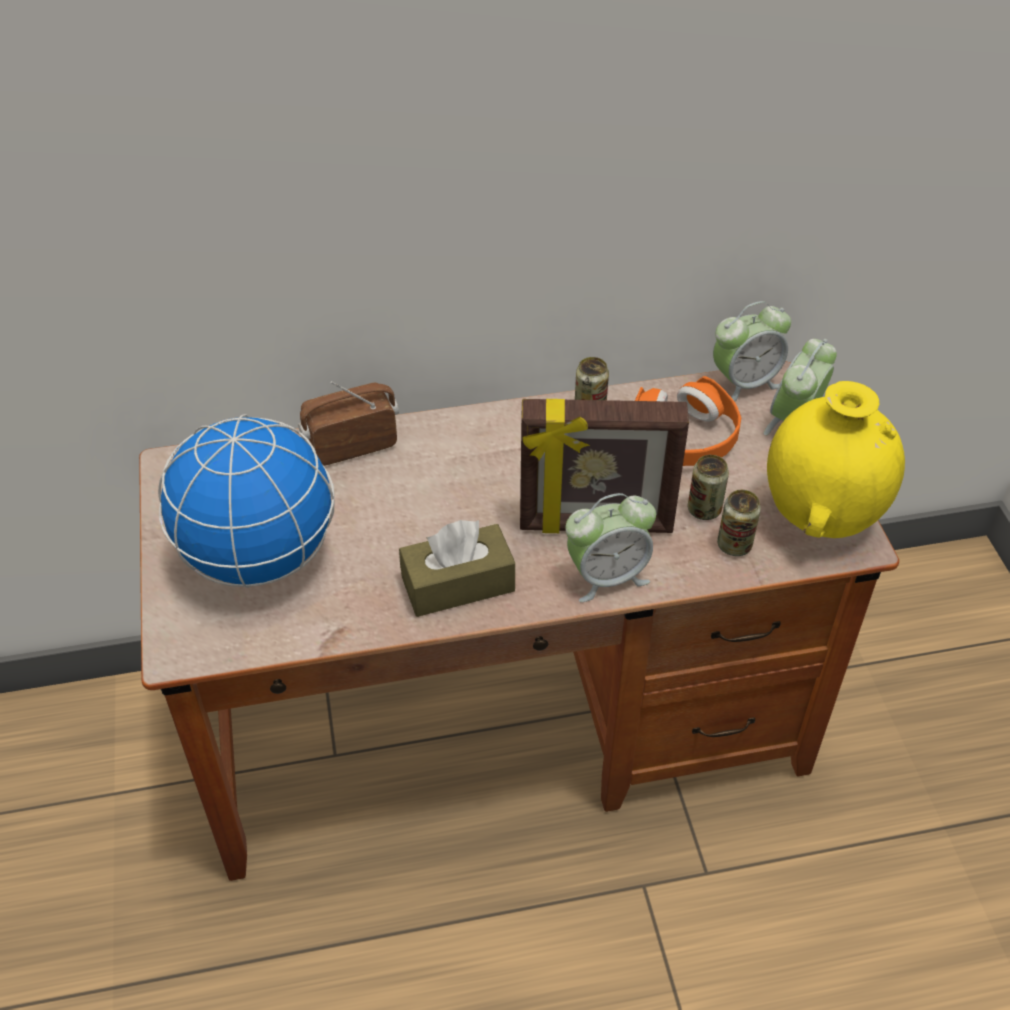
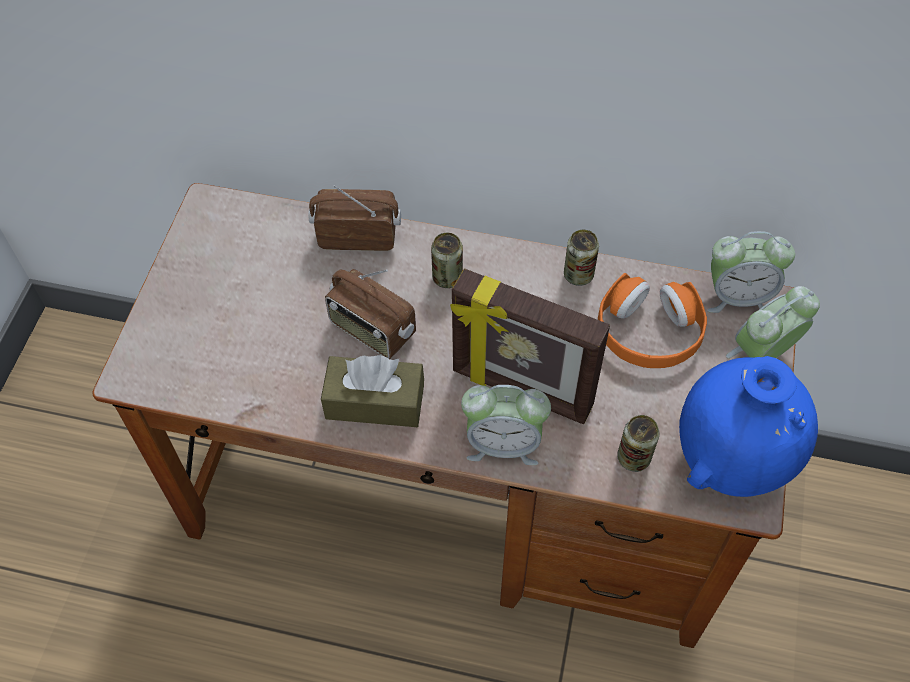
camera: 25 degrees right, 10 degrees up
(258, 558) = (231, 315): globe -> none
(416, 522) = (371, 330): none -> radio
(704, 509) = (626, 412): can -> can (447, 277)
(820, 515) = (732, 459): yellow vase -> blue vase

